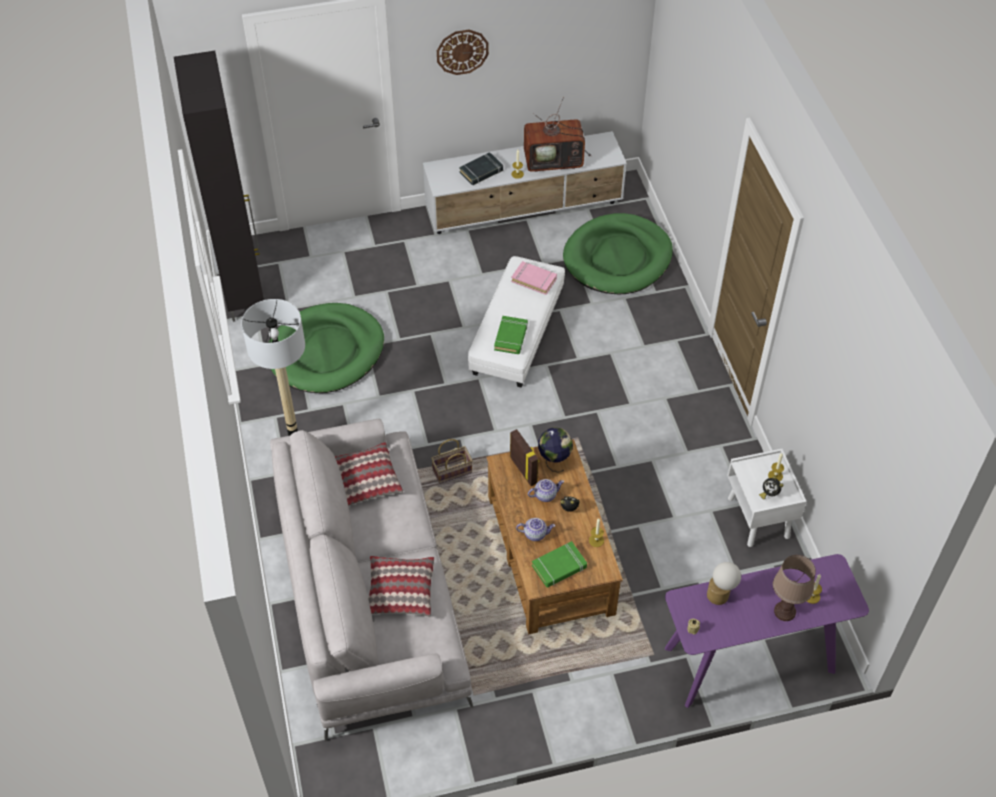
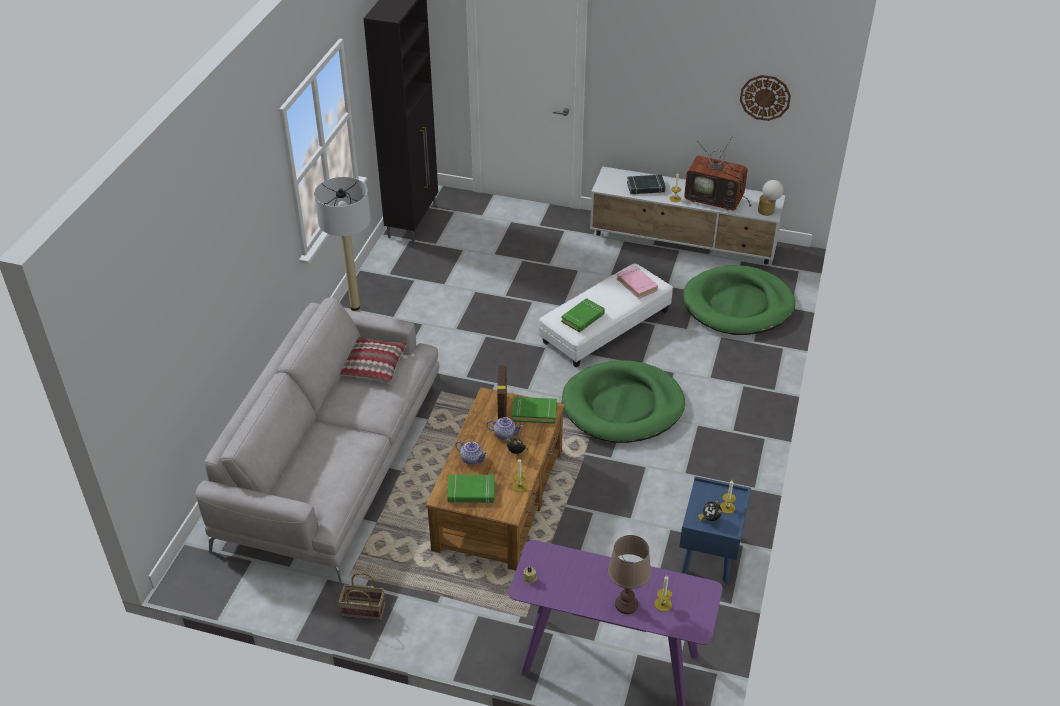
camera: 30 degrees right, 10 degrees down
(326, 352) = (440, 283): green dog bed -> green dog bed (623, 406)
(400, 591) = (330, 454): pillow -> none
(451, 472) = (467, 405): basket -> basket (362, 610)
(462, 51) = (651, 66): wall clock -> wall clock (765, 97)
(554, 460) = (534, 412): globe -> green book
(721, 594) = (578, 564): table lamp -> table lamp (768, 211)
(759, 518) = (710, 554): white nightstand -> blue nightstand

